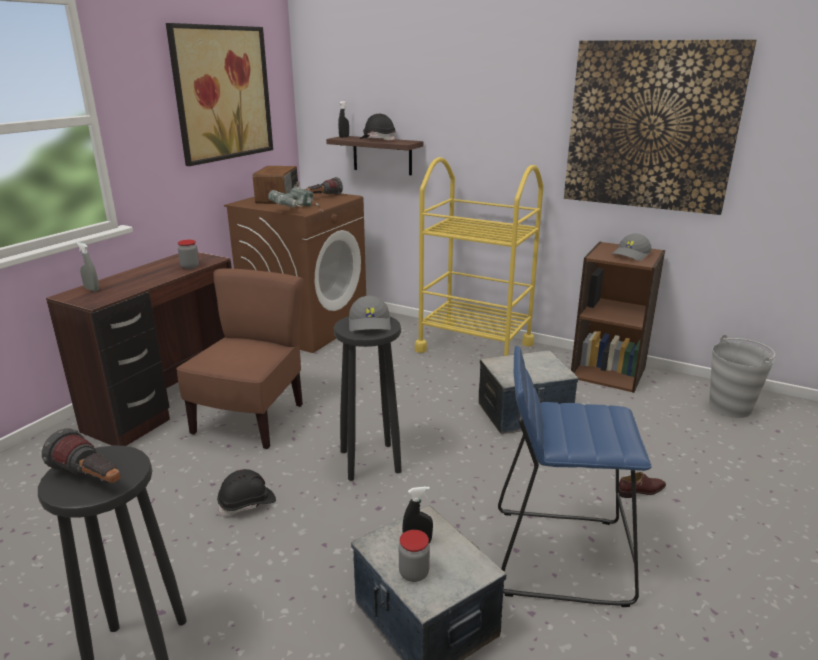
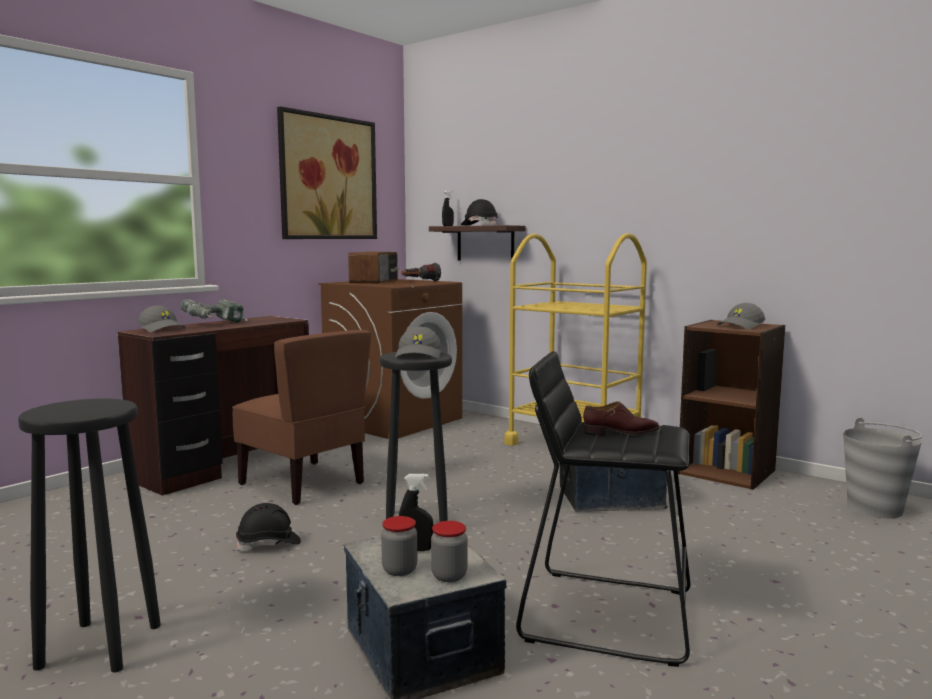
camera: 10 degrees right, 15 degrees down
(91, 479) = (72, 411): flashlight -> none
(92, 289) = (162, 329): grey spray bottle -> grey cap
(190, 267) = (265, 322): jar -> jar (449, 576)
(251, 419) = (304, 483): brown chair -> brown chair turned 105 degrees clockwise
(296, 209) = (386, 285): power drill -> power drill (216, 324)
(560, 554) = (607, 614): blue stool -> black stool
(641, 491) = (732, 570): brown shoe -> brown shoe (621, 433)
(650, 126) = (757, 190): picture -> none

